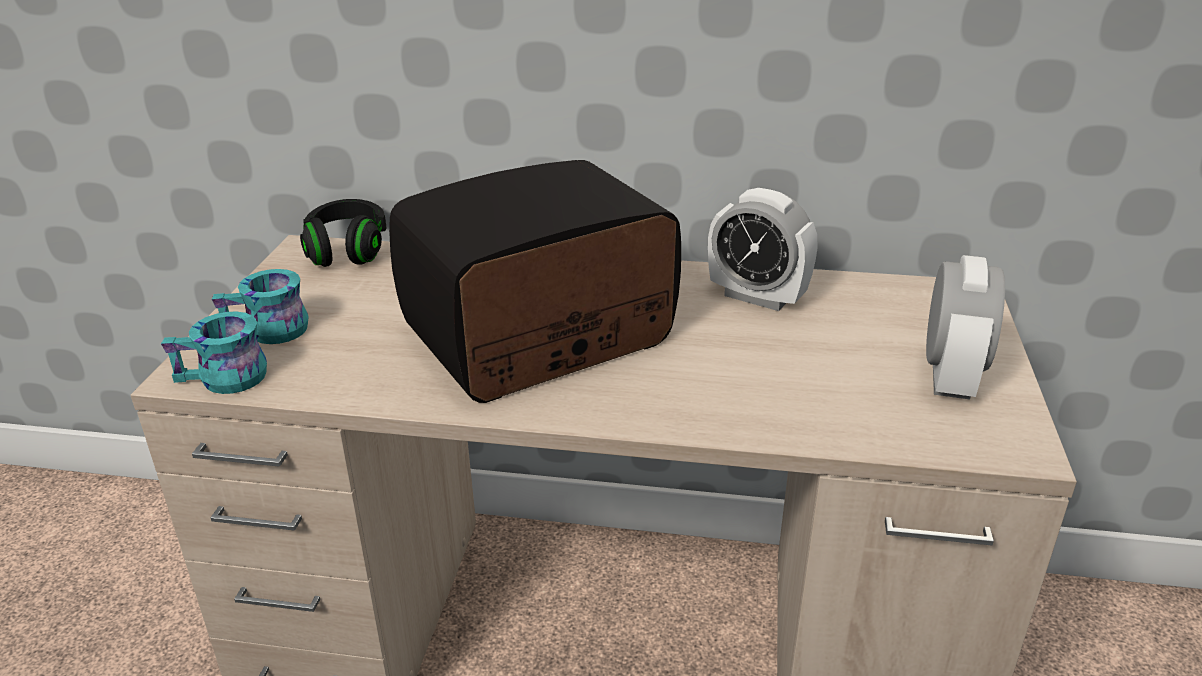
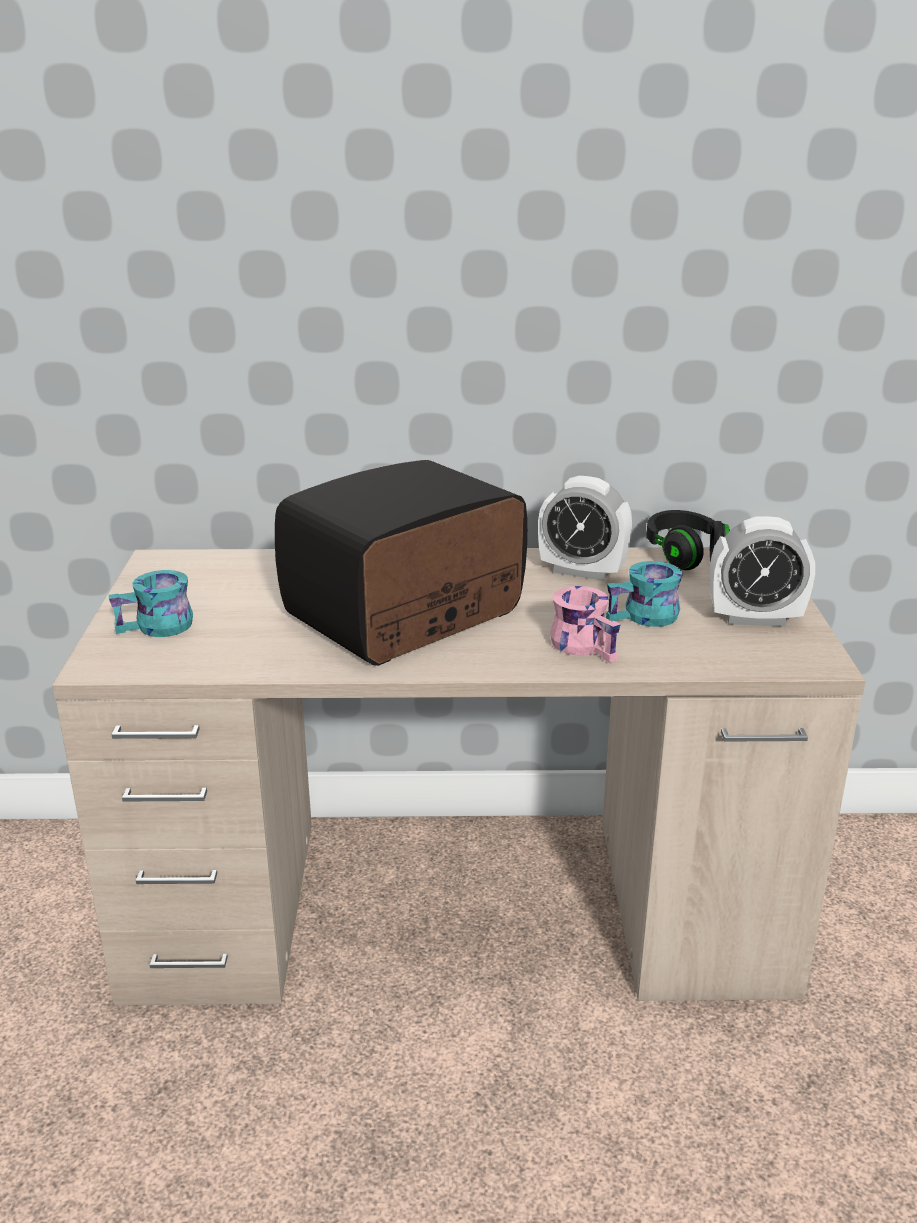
camera: 10 degrees left, 5 degrees down
(223, 380) = (134, 667): turquoise mug -> turquoise mug (645, 618)
(347, 250) = (199, 558): black headphones -> black headphones (686, 556)
(736, 397) = (587, 645): none -> pink mug
(950, 378) = (755, 618): alarm clock -> alarm clock turned 90 degrees clockwise

